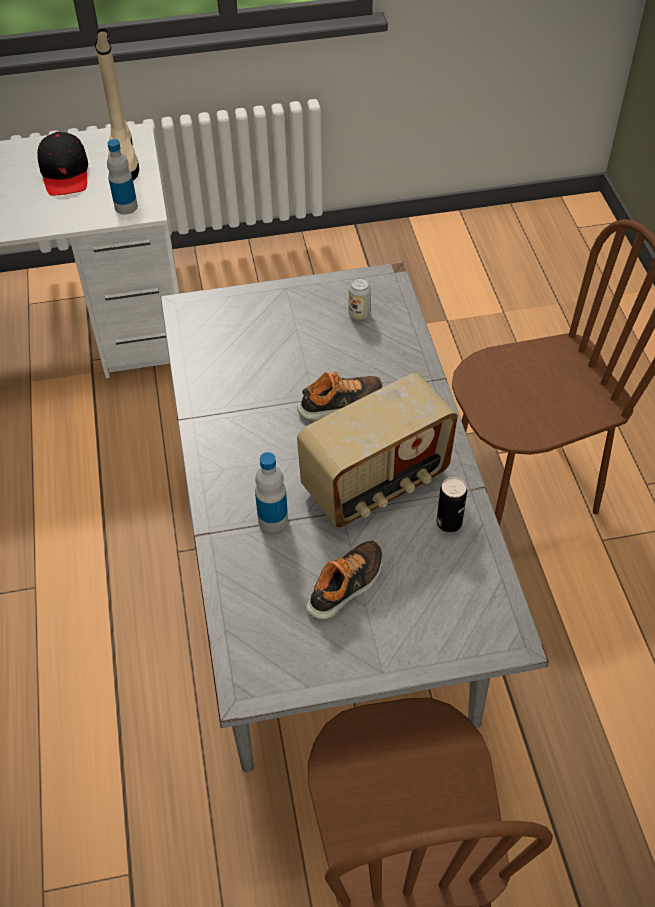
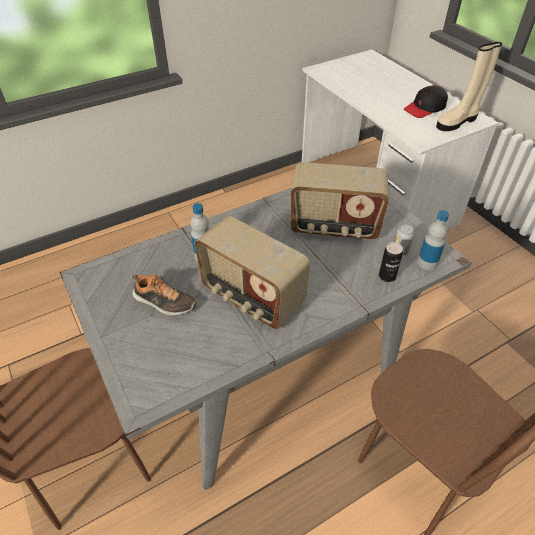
camera: 70 degrees right, 5 degrees down
(126, 207) = (417, 135): bottle -> bottle (427, 263)
(283, 360) = (334, 227): none -> radio
(341, 403) = (312, 262): shoe -> none
(449, 522) = (232, 345): can -> can (387, 276)

